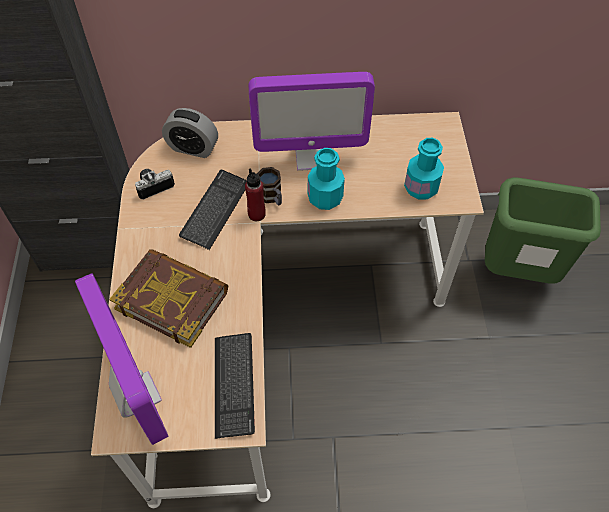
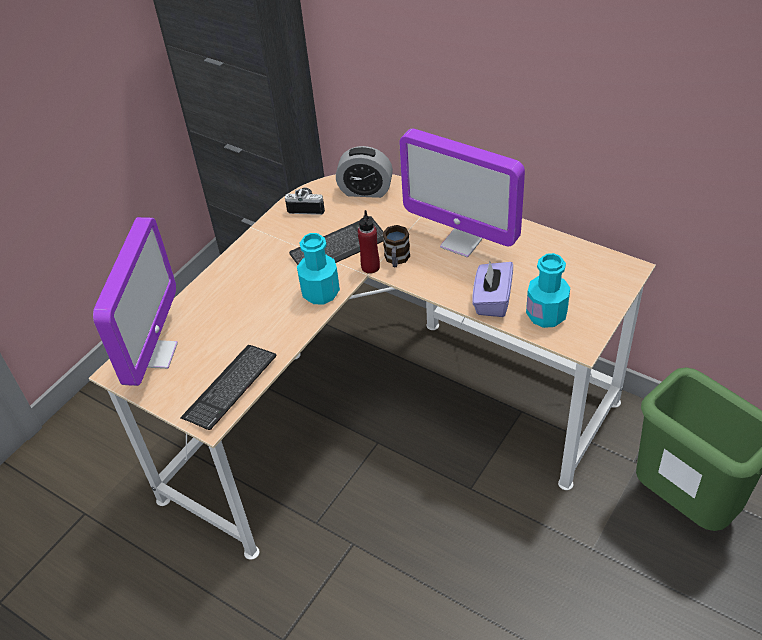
camera: 40 degrees right, 10 degrees down
(172, 299) = (242, 299): book -> none
(193, 148) = (365, 191): alarm clock -> alarm clock turned 45 degrees counterclockwise
(325, 198) = (444, 281): turquoise bottle -> turquoise bottle (320, 292)
(374, 196) = (492, 301): none -> purple tissue box

